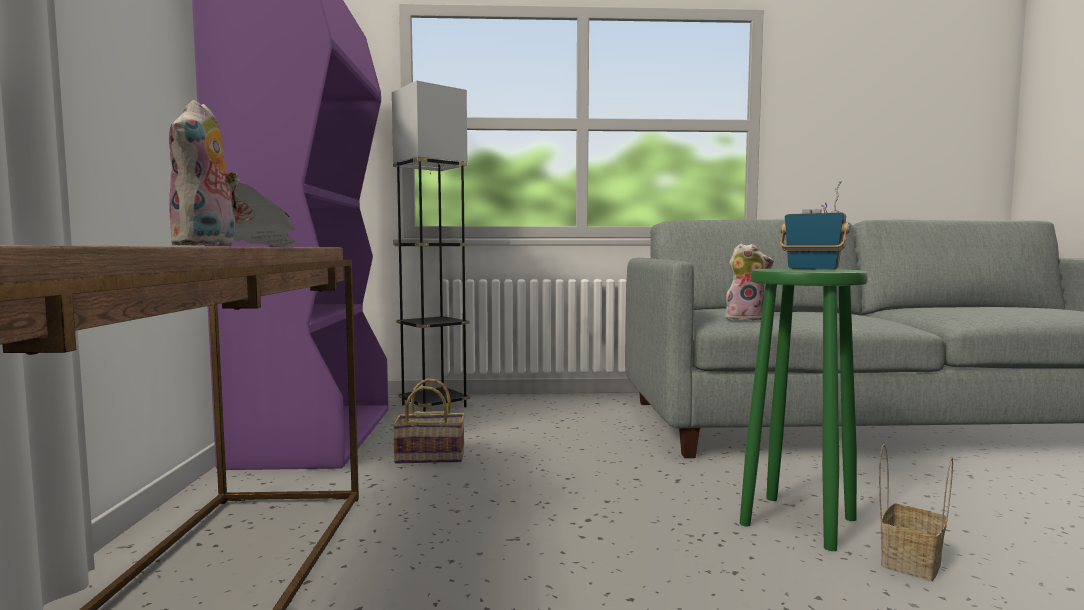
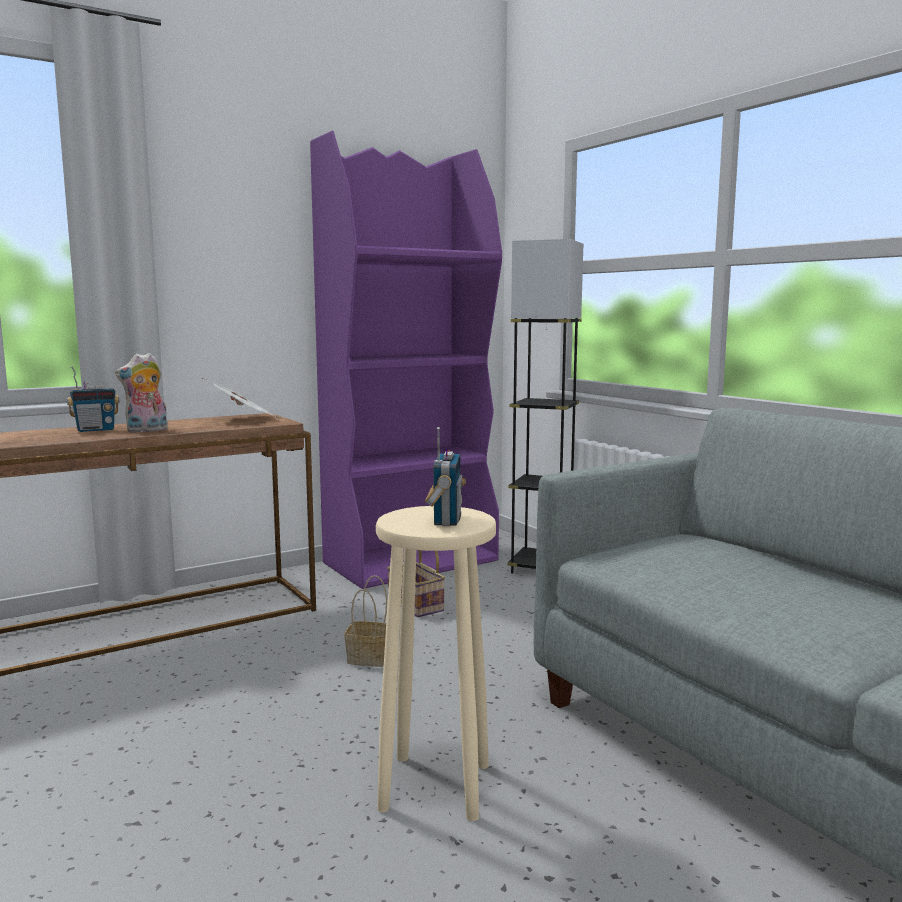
camera: 60 degrees right, 5 degrees up
(93, 245) = (95, 430): none -> radio
(745, 318) = (635, 564): plush toy -> none
(796, 521) = (436, 785): green stool -> beige stool
(910, 561) = (390, 858): basket -> basket (371, 658)

